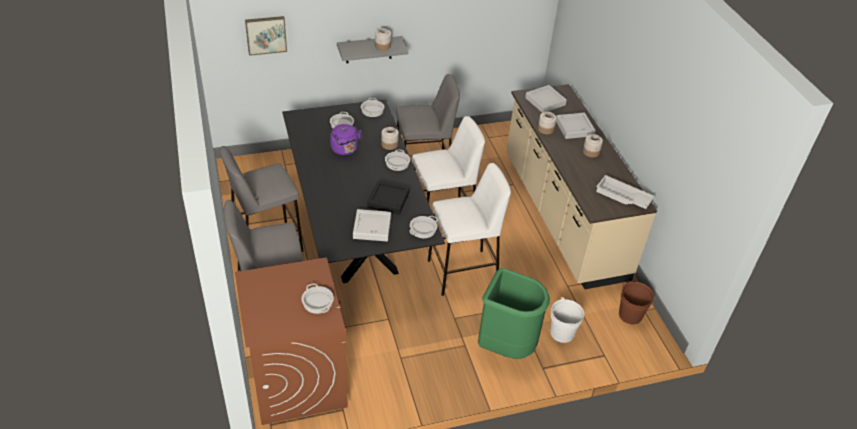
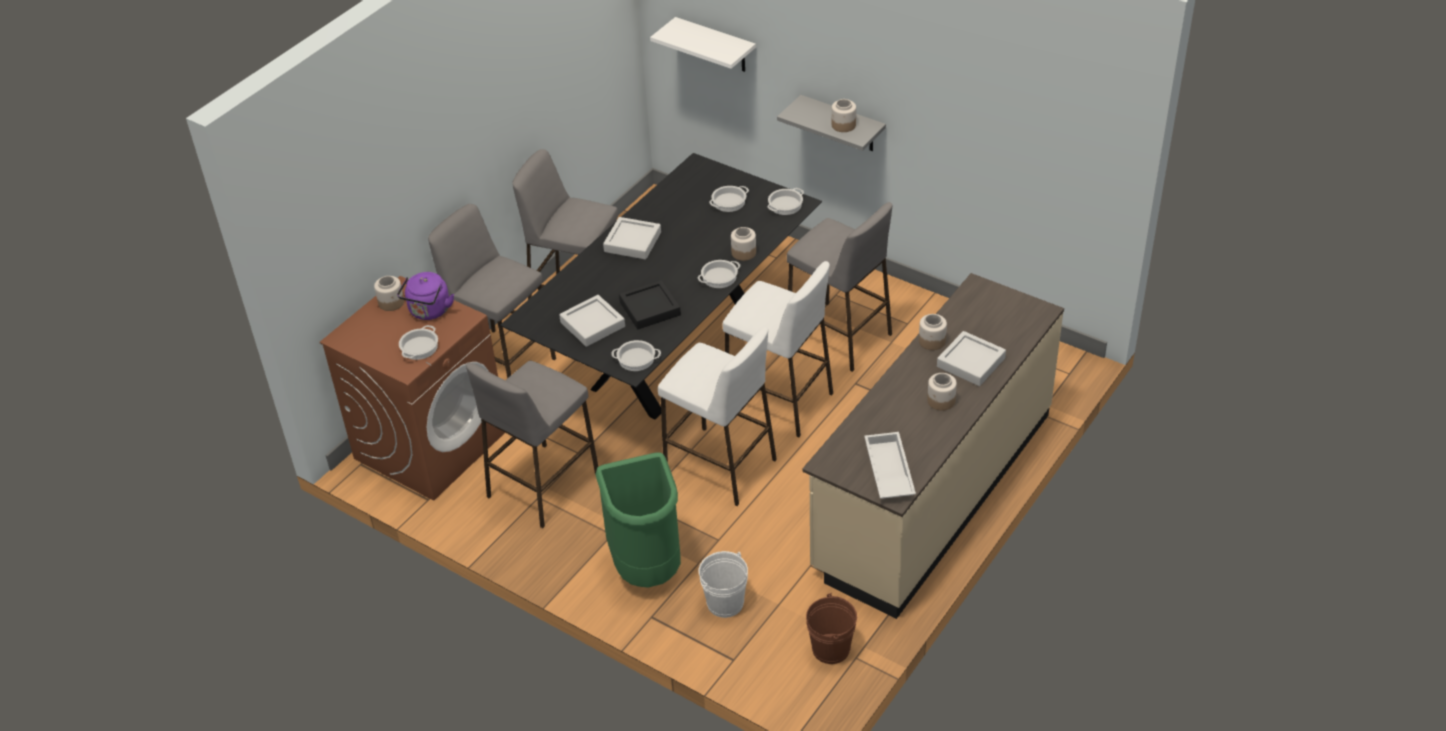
camera: 55 degrees right, 0 degrees up
(256, 290) = (391, 302): none -> jar
(266, 34) = (715, 45): picture -> white shelf
(345, 150) = (690, 231): purple kettle -> purple kettle (429, 312)
(394, 350) = (542, 485): none -> grey stool
(545, 101) = (991, 310): grey tray -> grey tray (632, 242)

